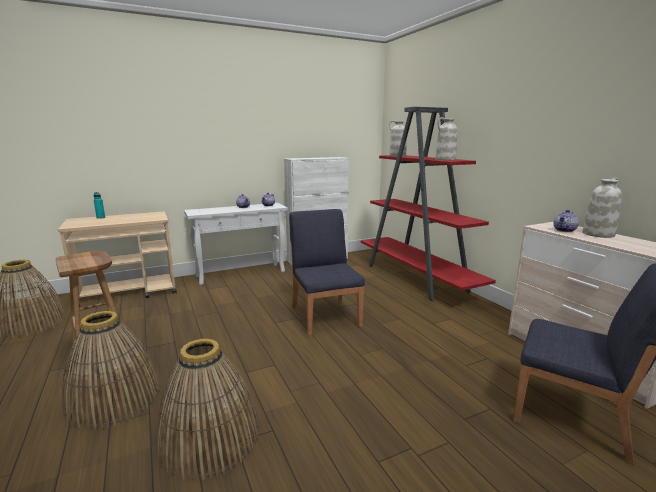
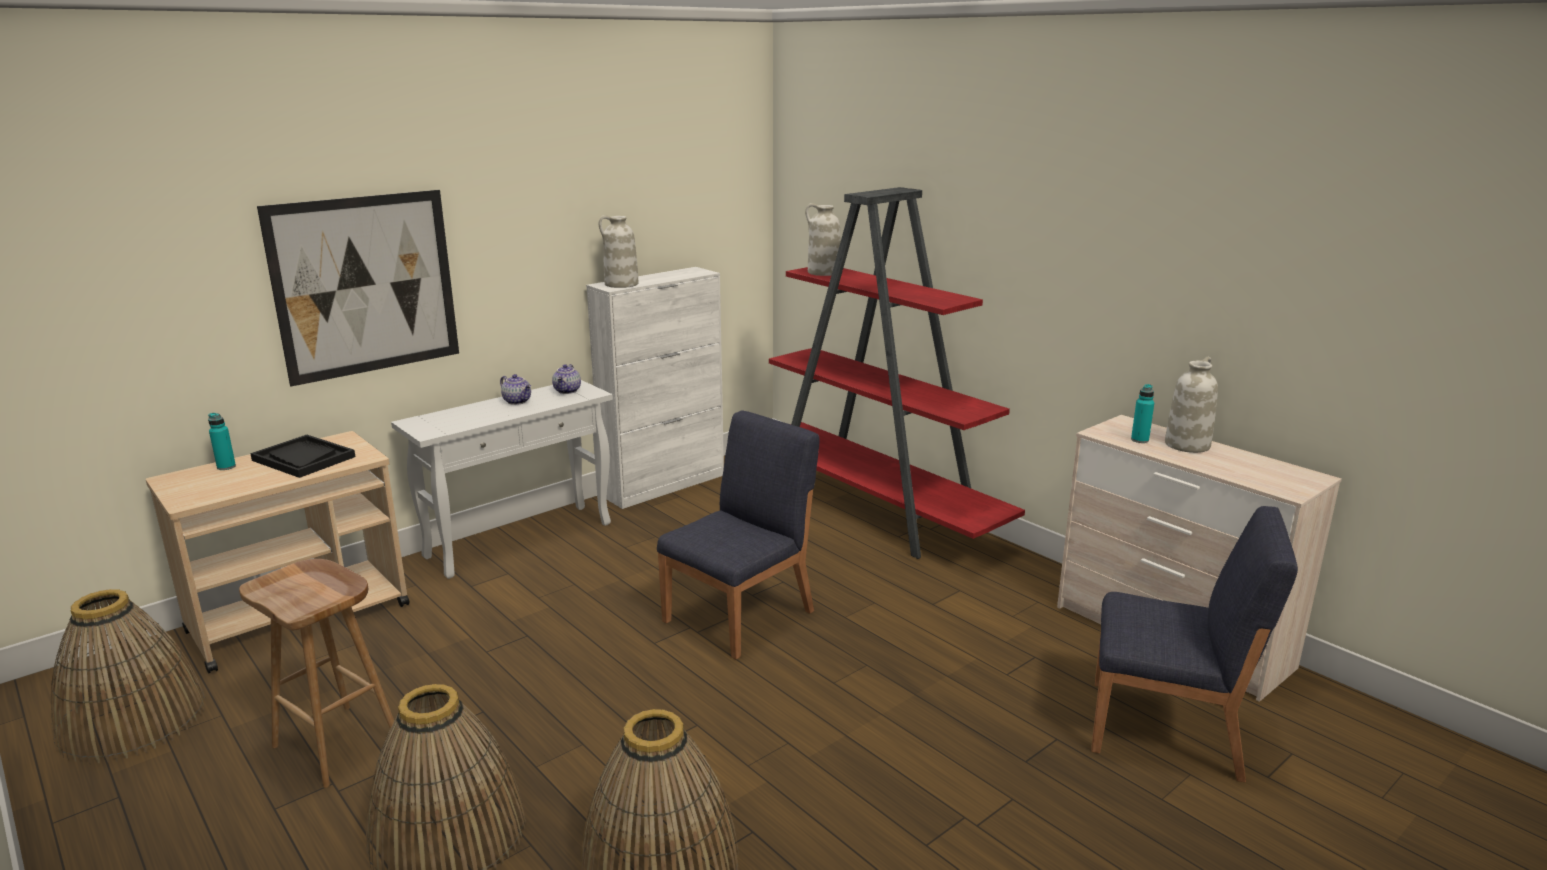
camera: 15 degrees left, 5 degrees up
(133, 217) = (303, 458): none -> black tray
(175, 145) = (365, 285): none -> picture
(325, 316) = (741, 615): blue chair -> blue chair turned 75 degrees clockwise
(445, 159) = (927, 297): white vase -> white vase (621, 284)
(565, 230) = (1139, 440): teapot -> turquoise bottle

